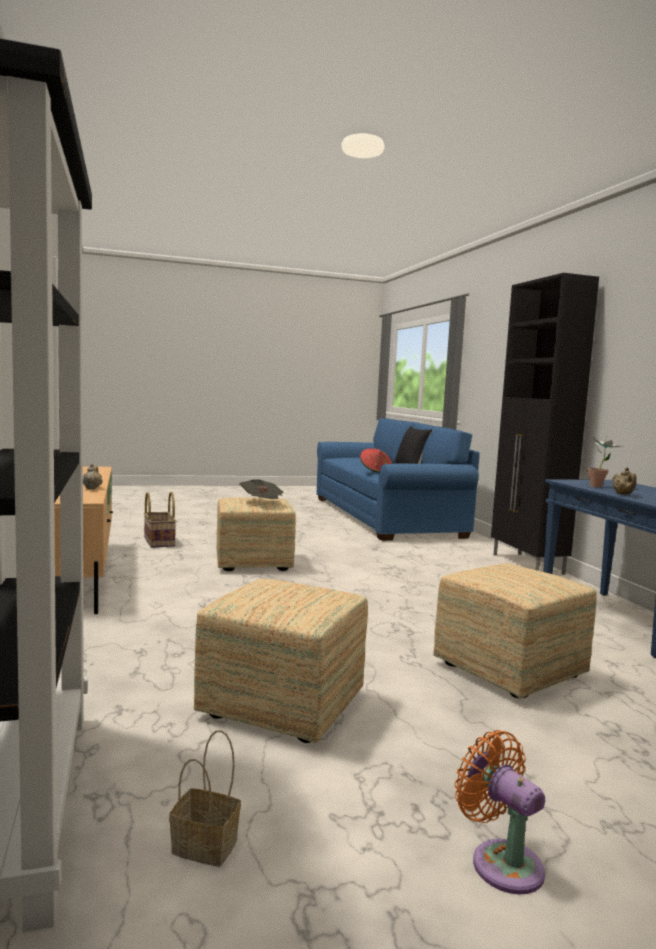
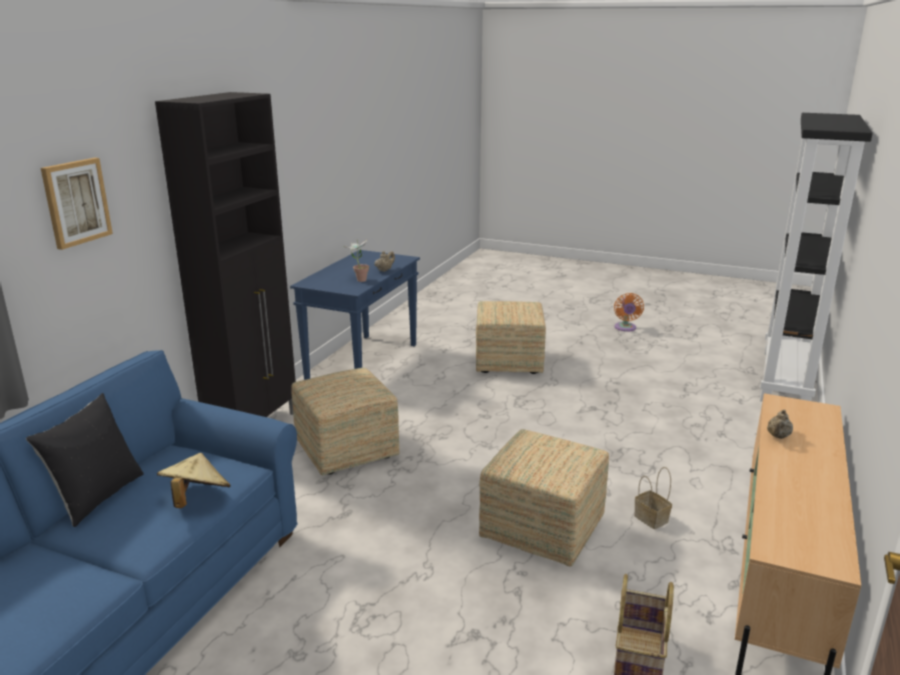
camera: 140 degrees left, 15 degrees up
(207, 845) = (715, 352): basket -> basket (649, 518)
(262, 502) = (544, 447): newspaper -> none
(280, 706) = (654, 381): ottoman -> ottoman (347, 451)
(375, 471) = (196, 499): red hat -> beige hat
(500, 347) = (76, 202): none -> picture

